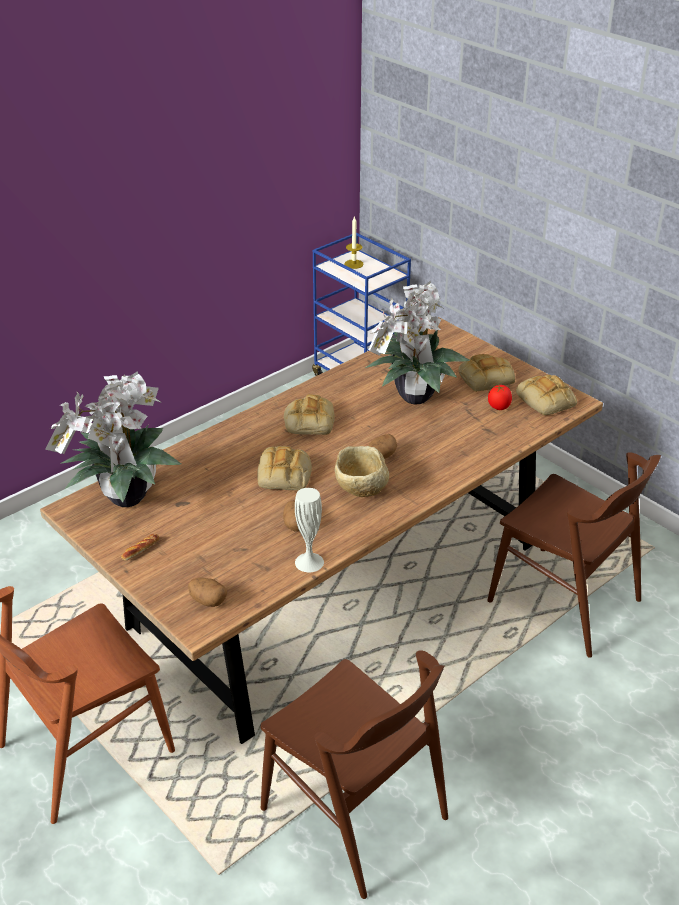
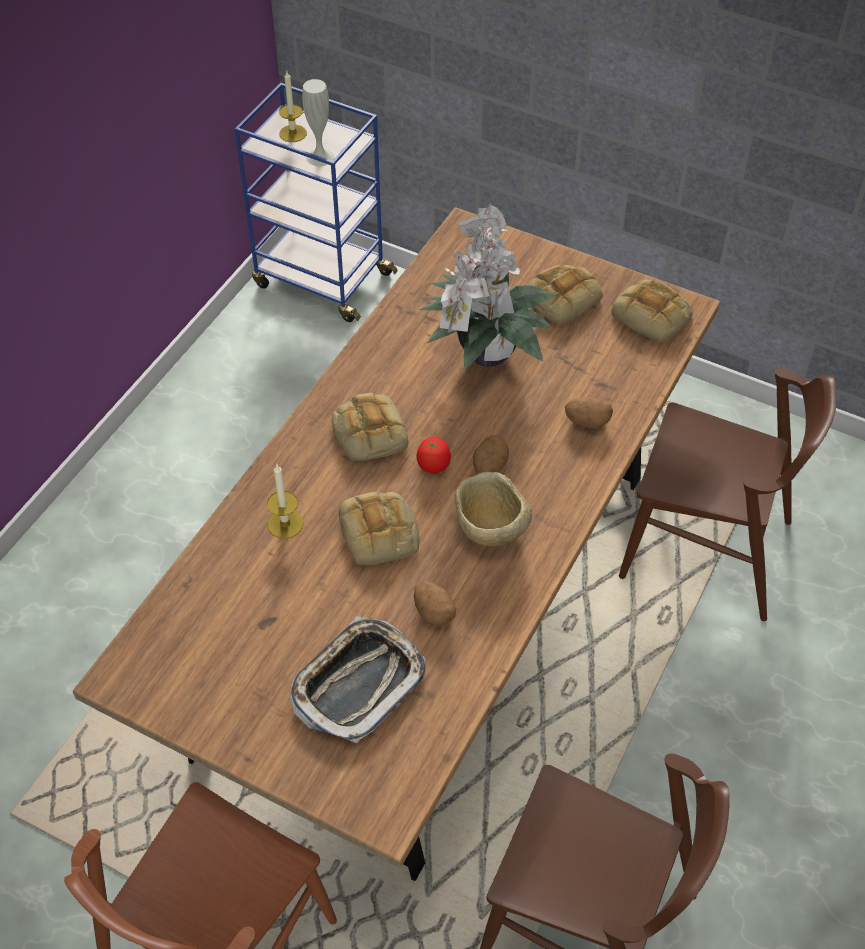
camera: 20 degrees left, 15 degrees up
(123, 499) = (182, 640): potted plant -> none
(141, 549) = (250, 717): bread -> none
(208, 601) = (380, 772): potato -> potato (587, 421)
(222, 550) = (358, 683): none -> tray
(225, 456) = (285, 524): none -> candle
(309, 562) = (479, 668): white vase -> white vase (320, 157)
(499, 407) = (599, 342): tomato -> tomato (433, 465)

